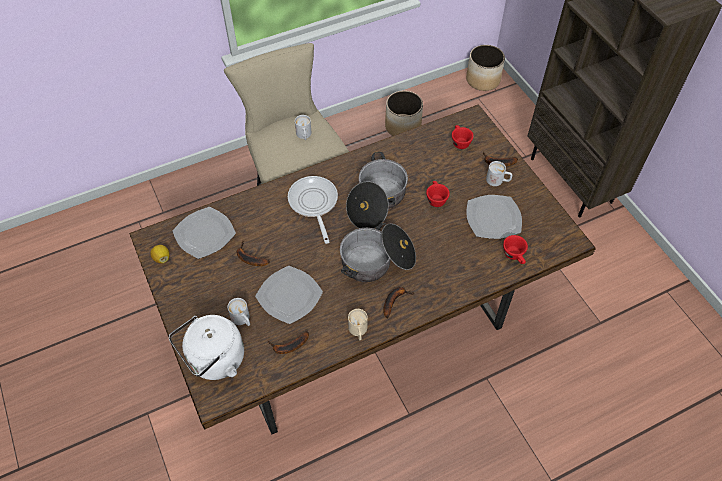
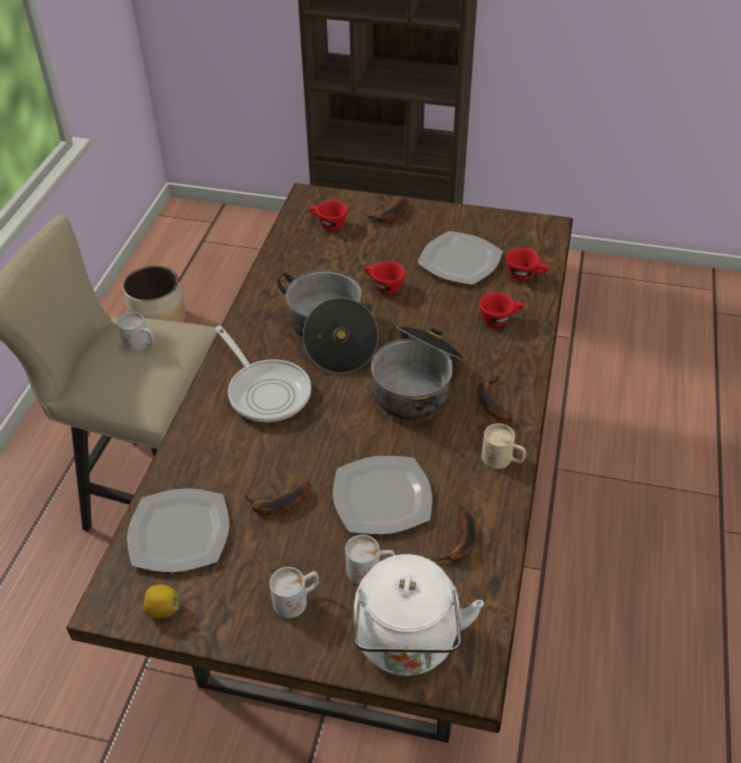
camera: 50 degrees left, 10 degrees down
(313, 204) = (266, 391): frying pan -> frying pan turned 150 degrees counterclockwise
(464, 266) = (500, 319): none -> red cup
(483, 80) = (186, 222): planter -> none
(498, 181) = (415, 229): white mug -> white mug (297, 600)

